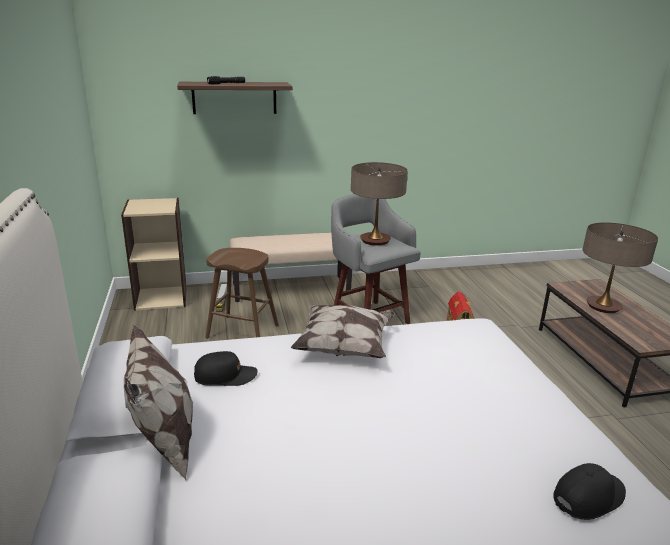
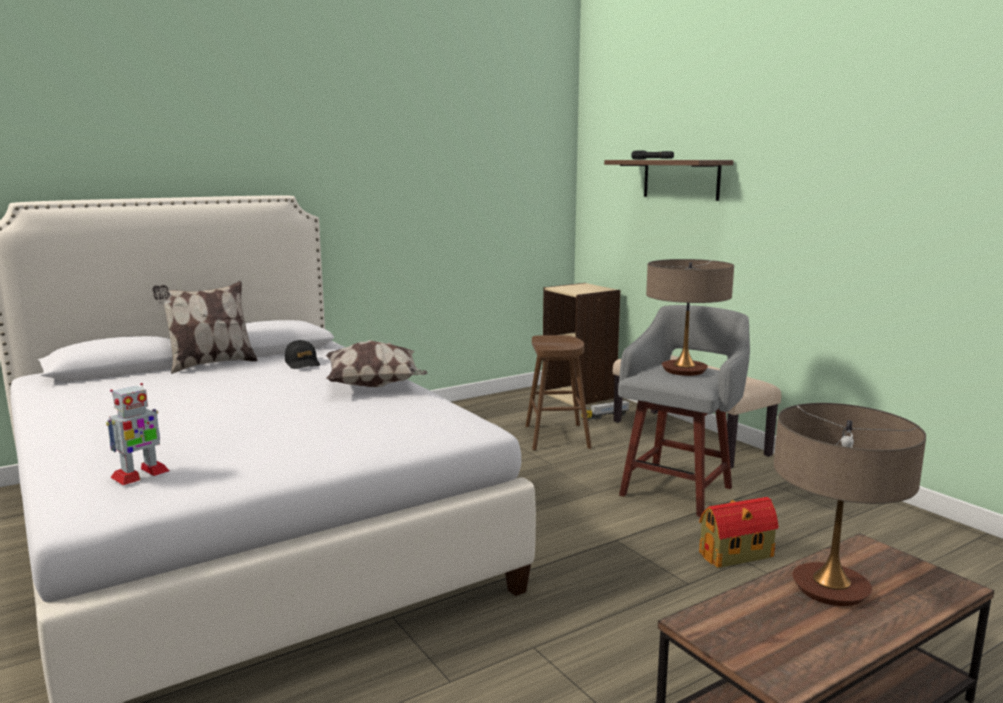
camera: 70 degrees right, 10 degrees down
(588, 497) = (140, 474): black cap -> toy robot

